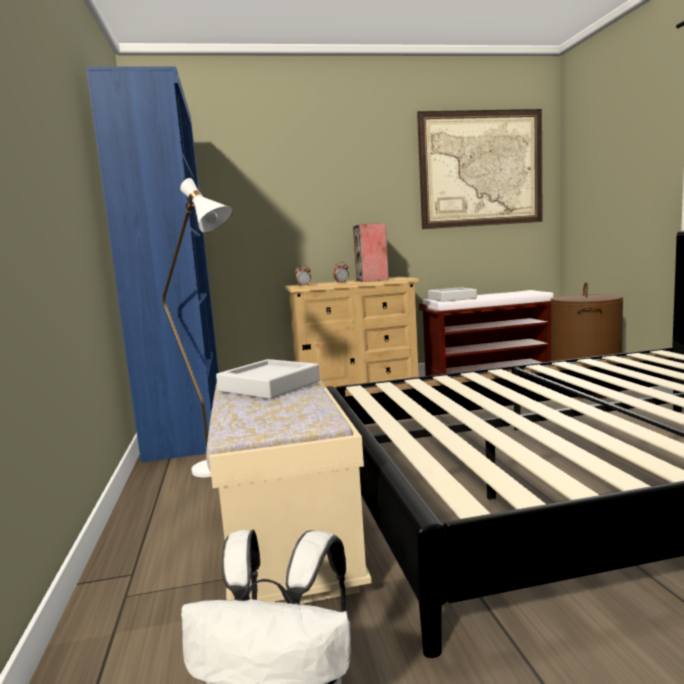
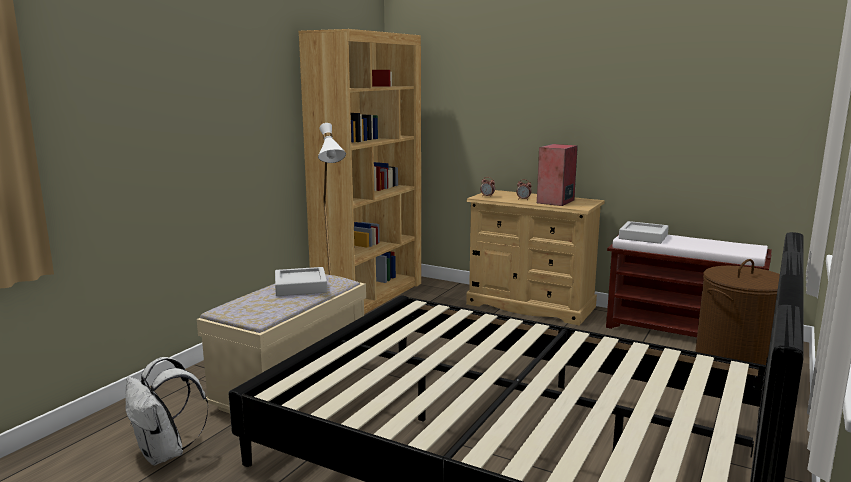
camera: 40 degrees right, 5 degrees up
(187, 430) = (369, 296): blue bookcase -> brown bookcase
(481, 169) = (724, 90): picture -> none

